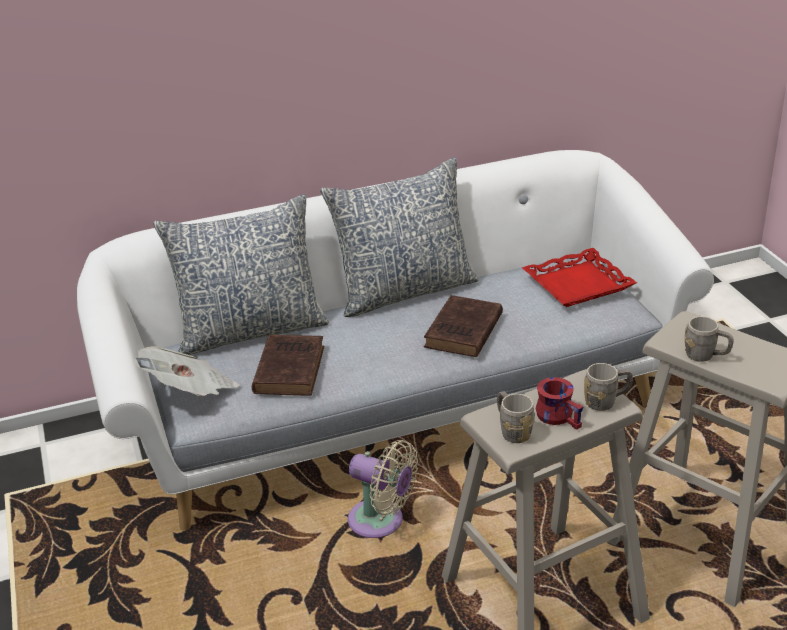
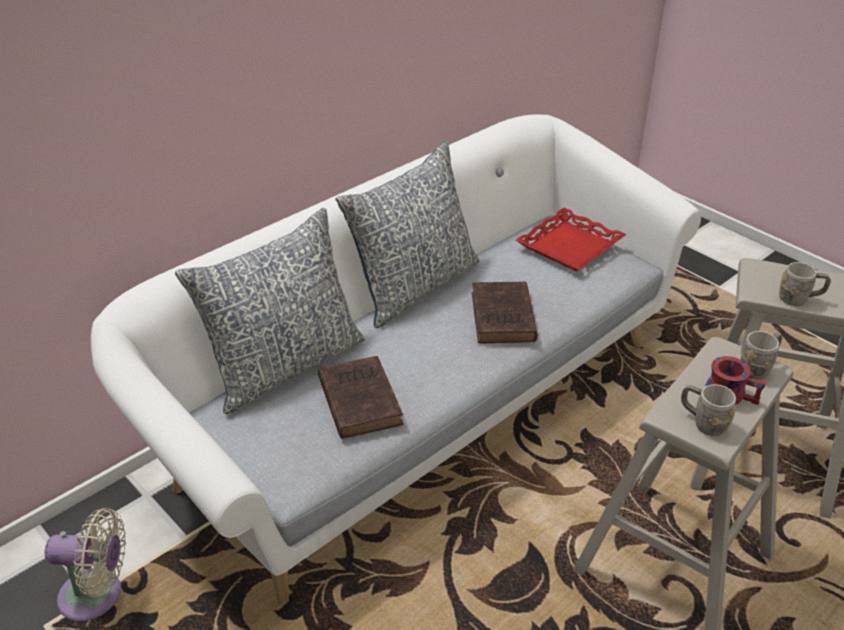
camera: 25 degrees left, 5 degrees up
(190, 392) = (267, 455): newspaper -> none
(381, 522) = (479, 530): beige fan -> beige fan (97, 596)

